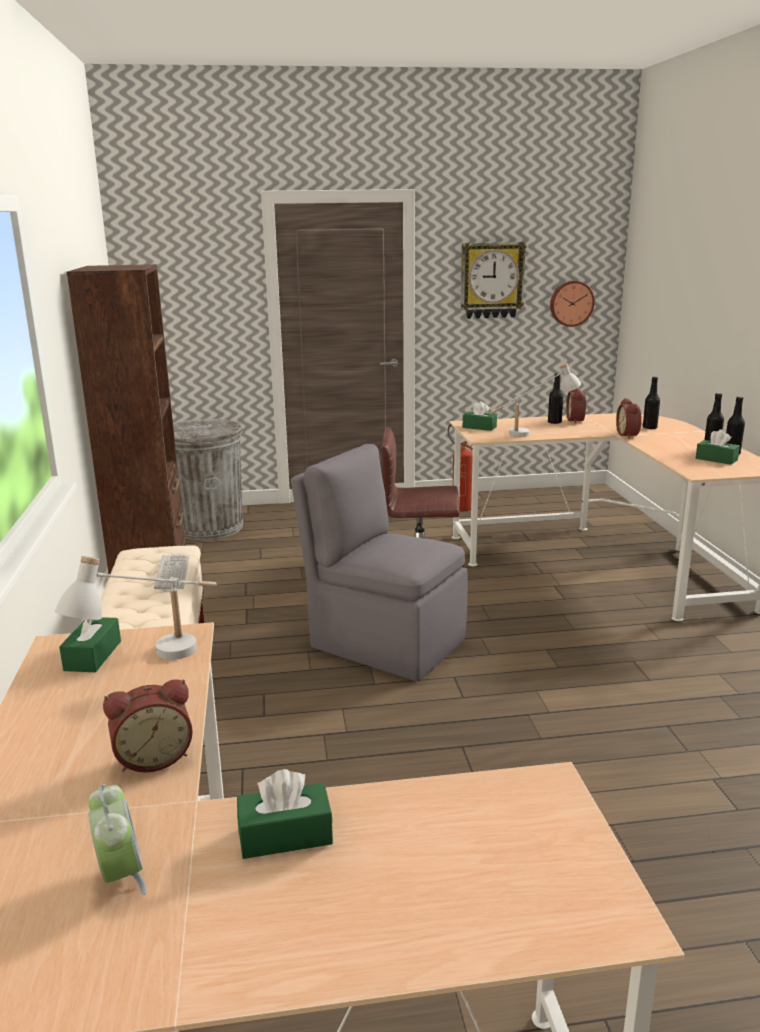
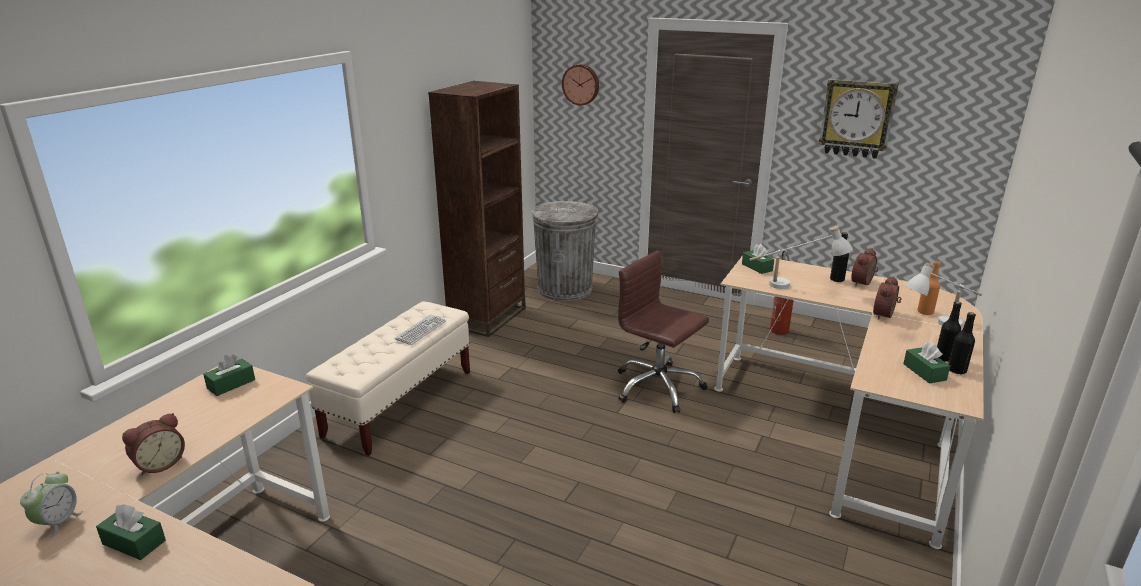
camera: 35 degrees right, 5 degrees up
(153, 758) = (160, 464): alarm clock -> alarm clock turned 60 degrees counterclockwise
(154, 663) = (246, 402): white table lamp -> white table lamp (937, 327)
(384, 642) = (566, 432): grey chair -> none
(571, 303) = (946, 153): wall clock -> wall clock (581, 84)
(649, 428) = (925, 312): black bottle -> orange bottle

